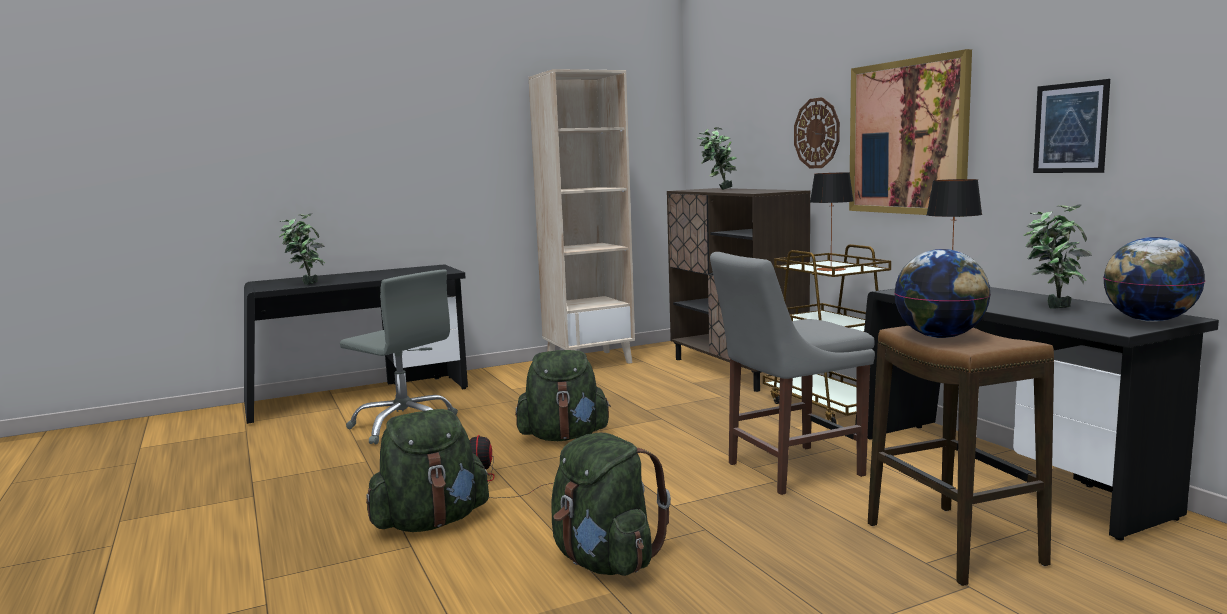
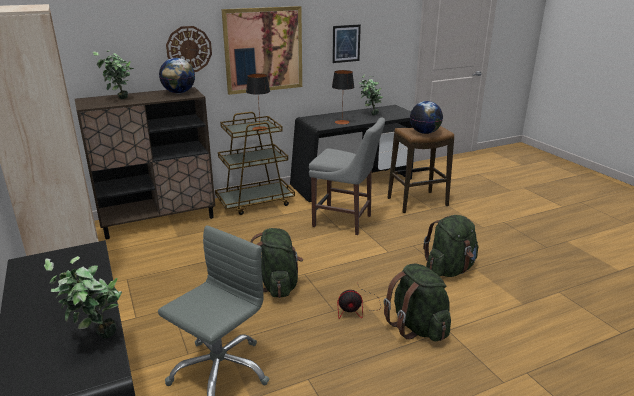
camera: 90 degrees left, 15 degrees up
(788, 470) = (345, 221): grey chair -> grey chair turned 45 degrees counterclockwise
(1148, 320) = (397, 110): globe -> globe (179, 93)

